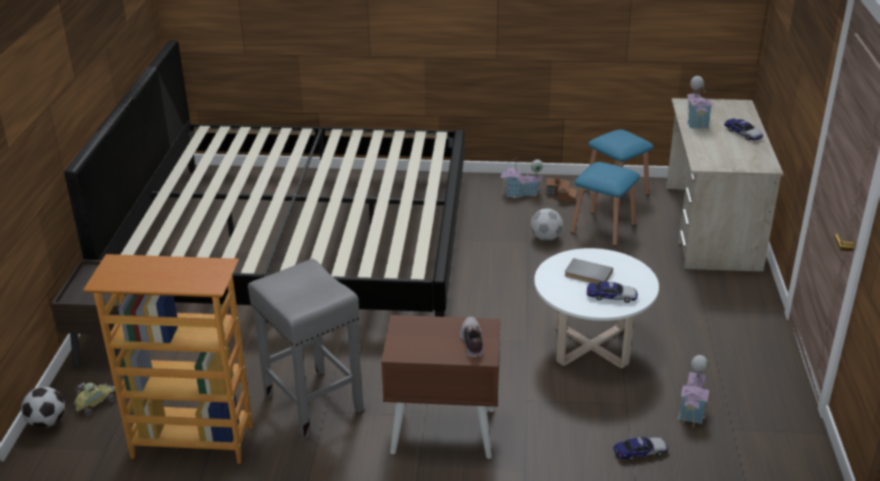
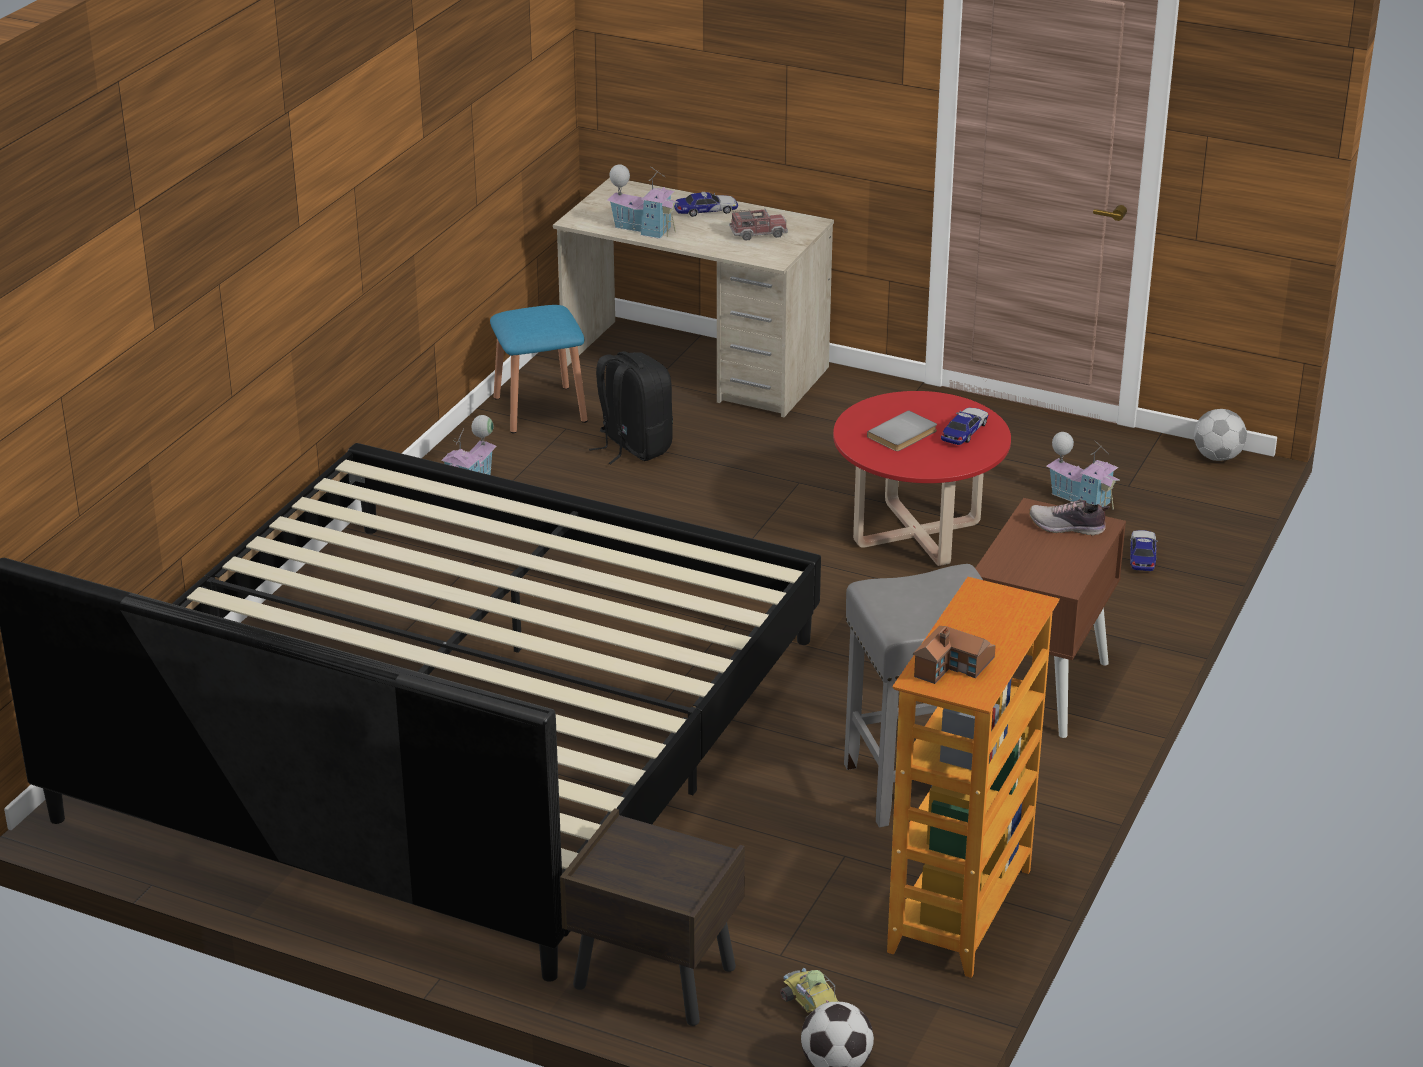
camera: 70 degrees left, 0 degrees up
(546, 238) = (624, 499): football -> football (1218, 457)
(561, 196) = (512, 456): toy house -> toy house (953, 666)
(590, 346) = (917, 533): white coffee table -> red coffee table
(603, 228) = (633, 447): blue stool -> black backpack
(732, 154) = (758, 233): none -> toy truck

